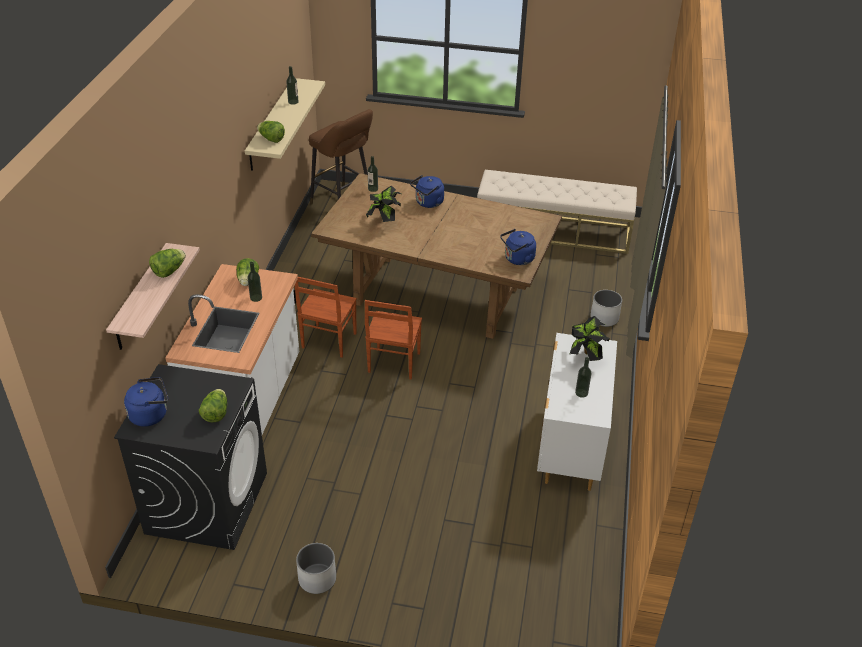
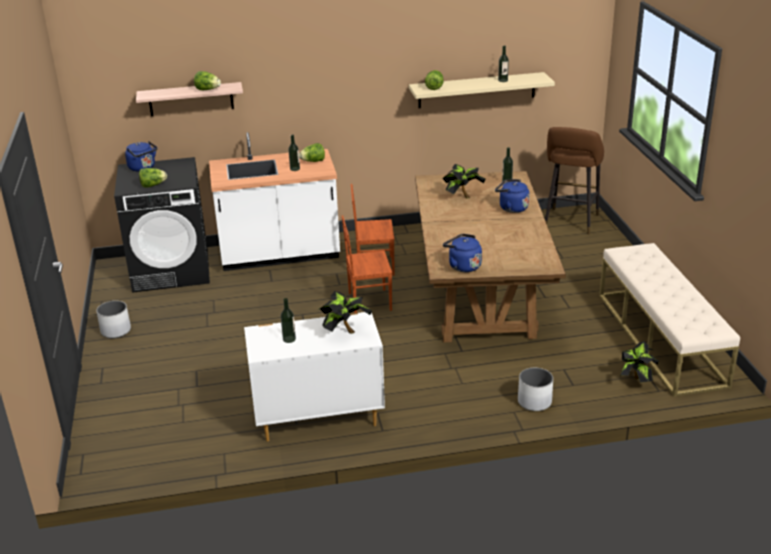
camera: 70 degrees right, 10 degrees down
(600, 262) = (635, 380): none -> potted plant

